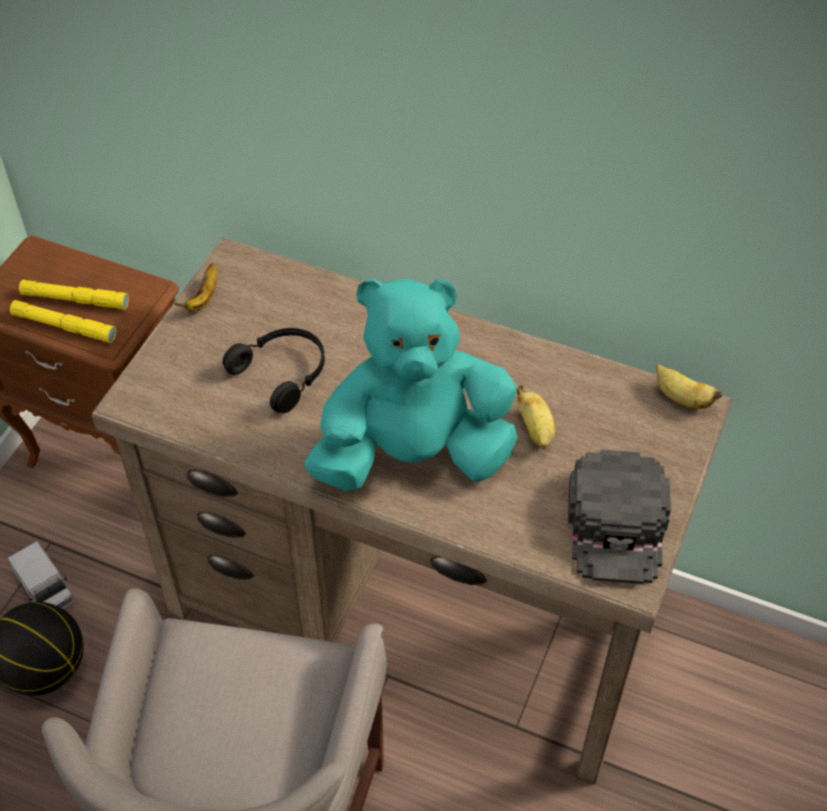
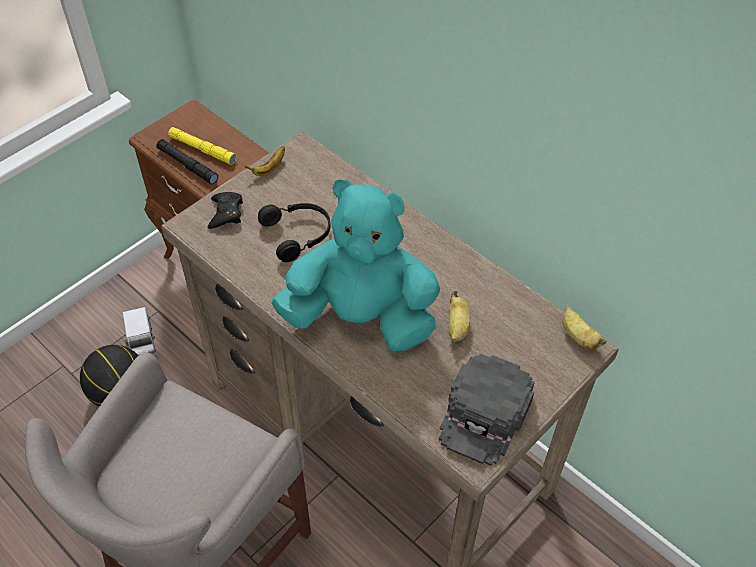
camera: 20 degrees right, 0 degrees up
(64, 326) = (187, 165): yellow flashlight -> black flashlight
(173, 373) = (226, 213): none -> black game controller

